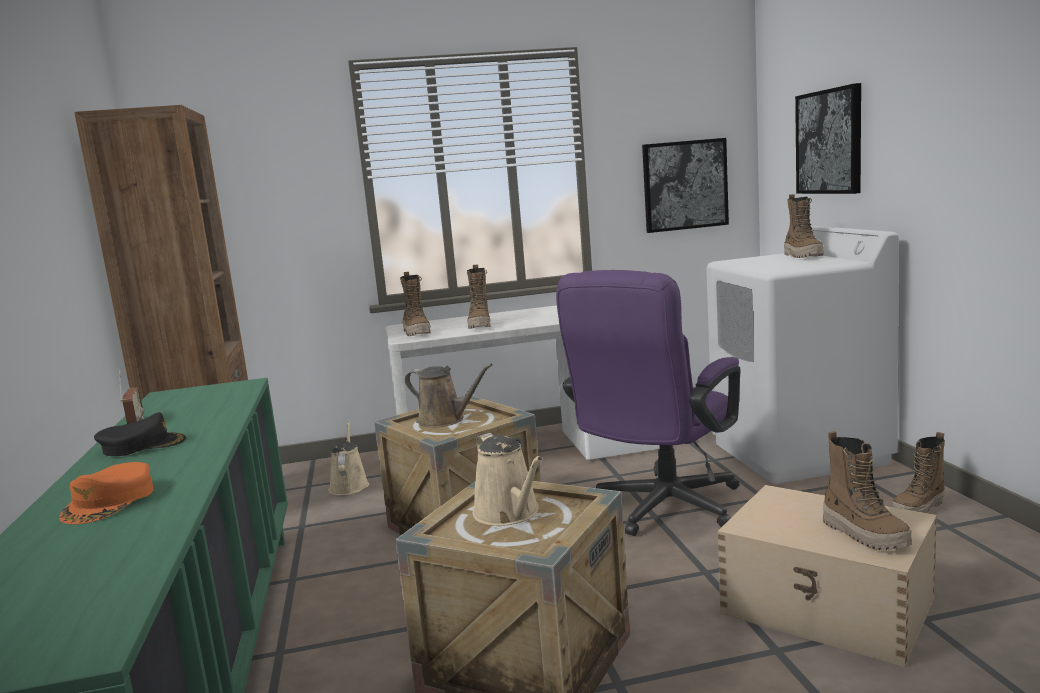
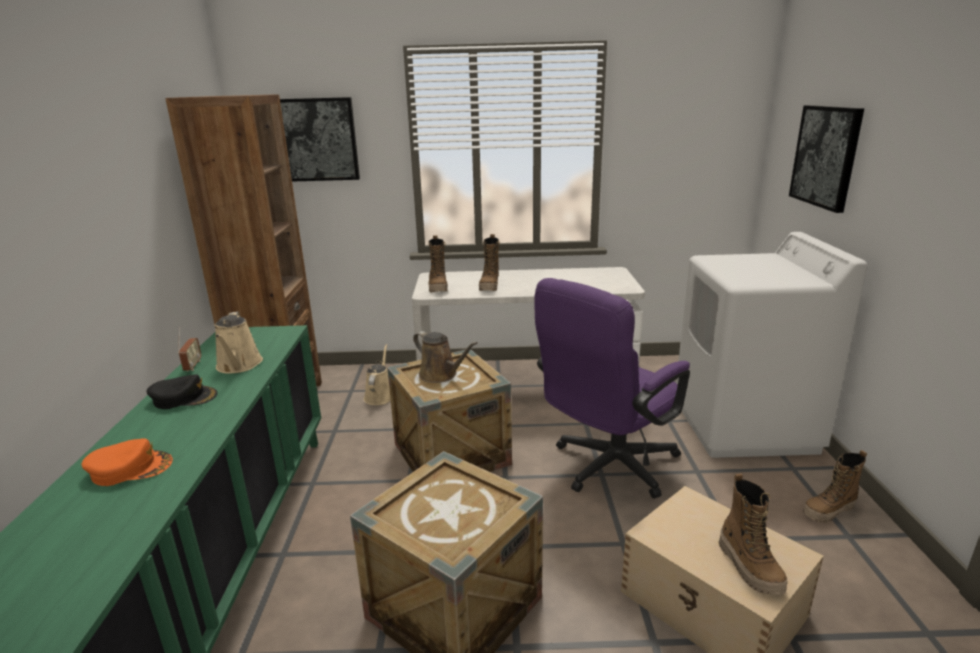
camera: 10 degrees right, 10 degrees up
(110, 502) = (130, 468): orange cap -> orange cap turned 120 degrees counterclockwise
(509, 513) = (447, 502): beige watering can -> beige watering can (239, 366)
(684, 185) = (691, 172): picture -> picture (316, 140)
(803, 256) = (778, 262): boot -> none

